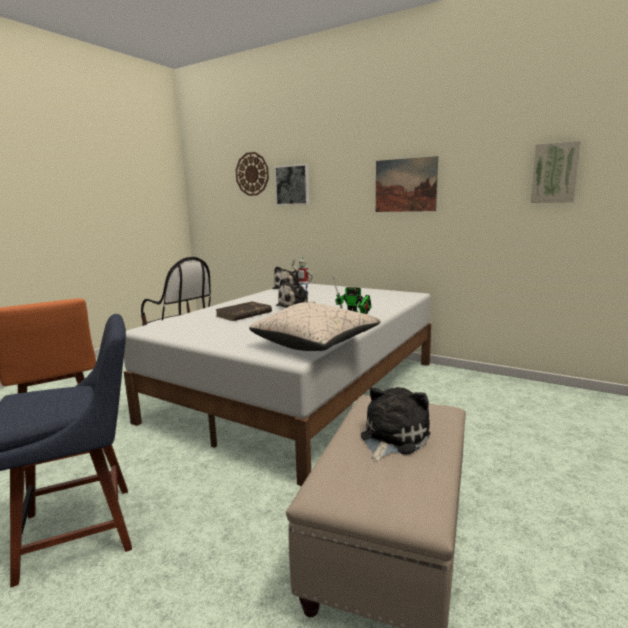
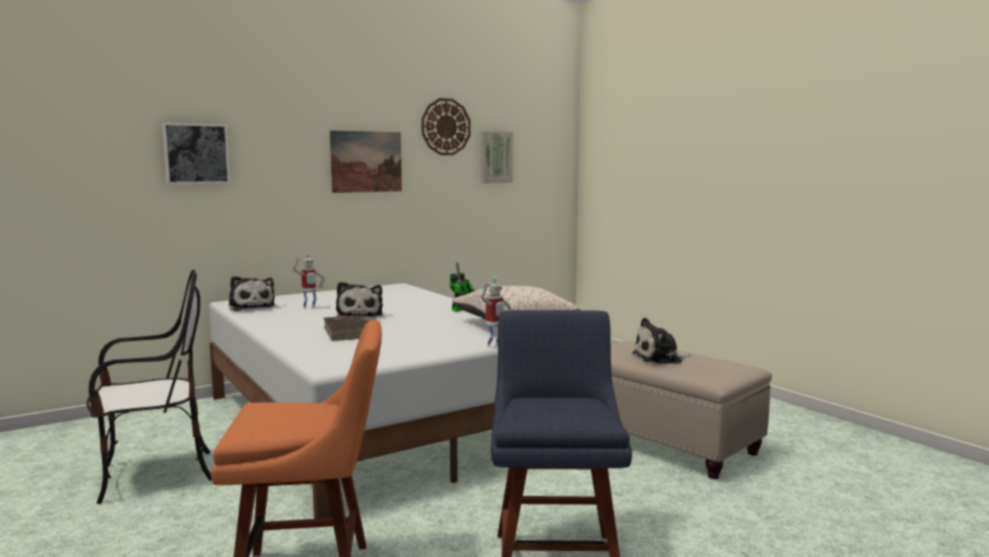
camera: 65 degrees left, 5 degrees down
(231, 351) = (494, 346): none -> toy robot
(252, 174) = (104, 130): wall clock -> wall clock (445, 127)
(392, 438) = (660, 358): plush toy -> plush toy turned 75 degrees counterclockwise

